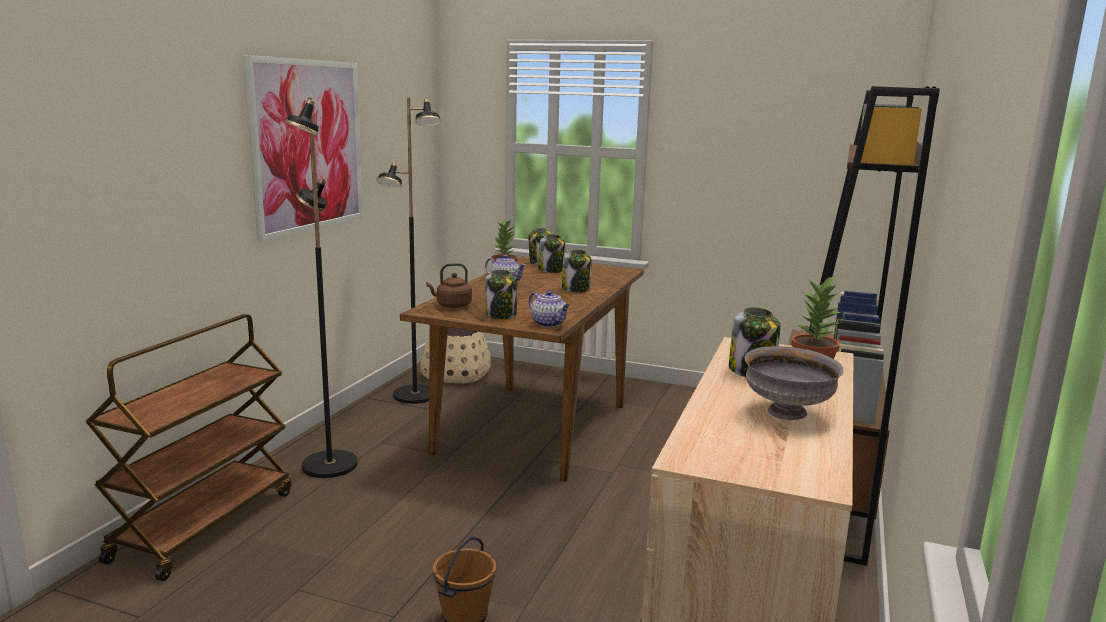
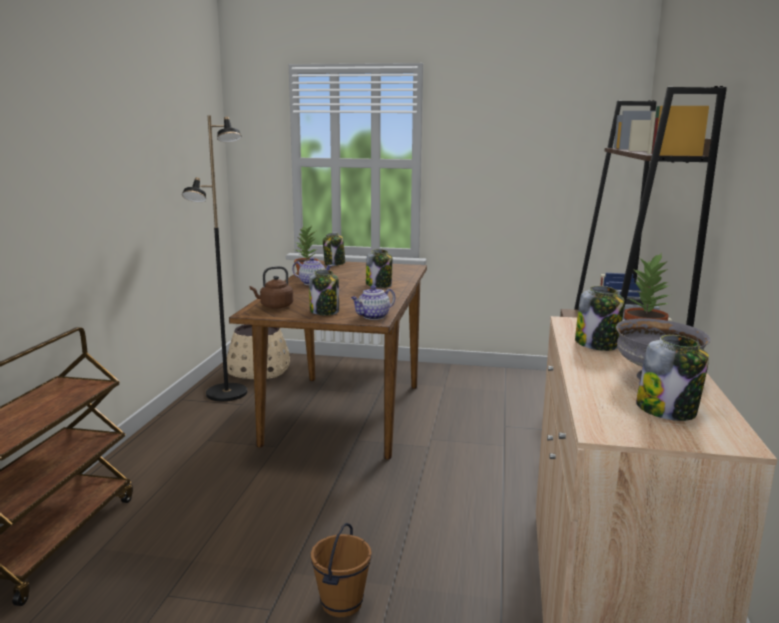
camera: 10 degrees left, 0 degrees up
(308, 146) = (119, 162): picture -> none
(328, 465) = (162, 467): black floor lamp -> none
(549, 324) = (373, 317): teapot -> teapot turned 105 degrees clockwise
(551, 270) = (348, 270): jar -> jar (667, 410)

